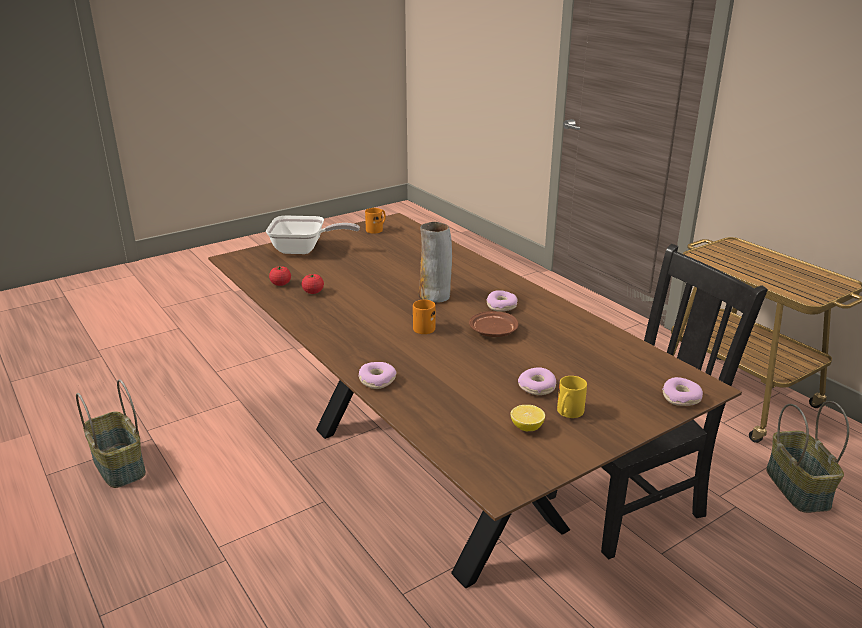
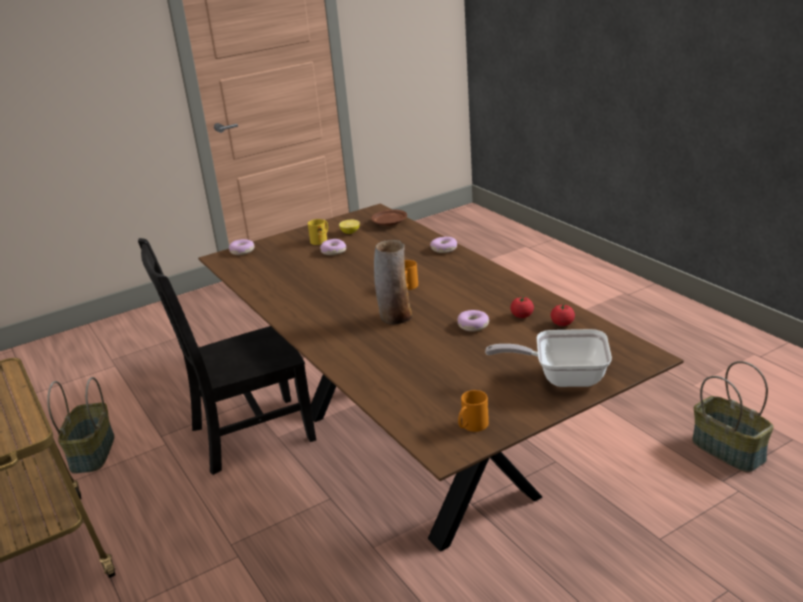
camera: 175 degrees left, 0 degrees up
(493, 332) = (350, 286): brown plate -> brown plate (389, 223)
(501, 306) = (332, 309): donut -> donut (473, 326)

